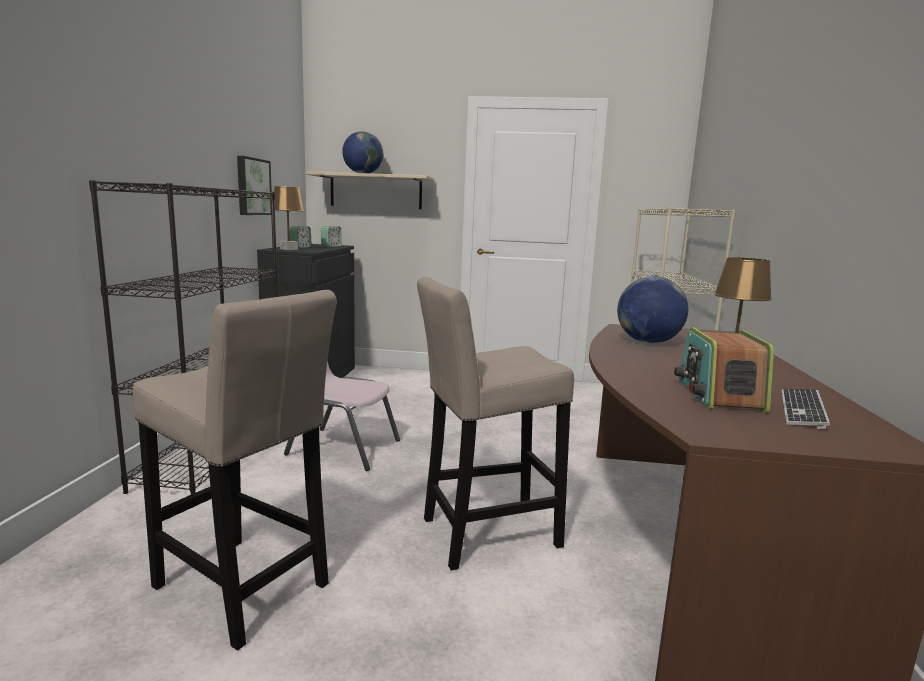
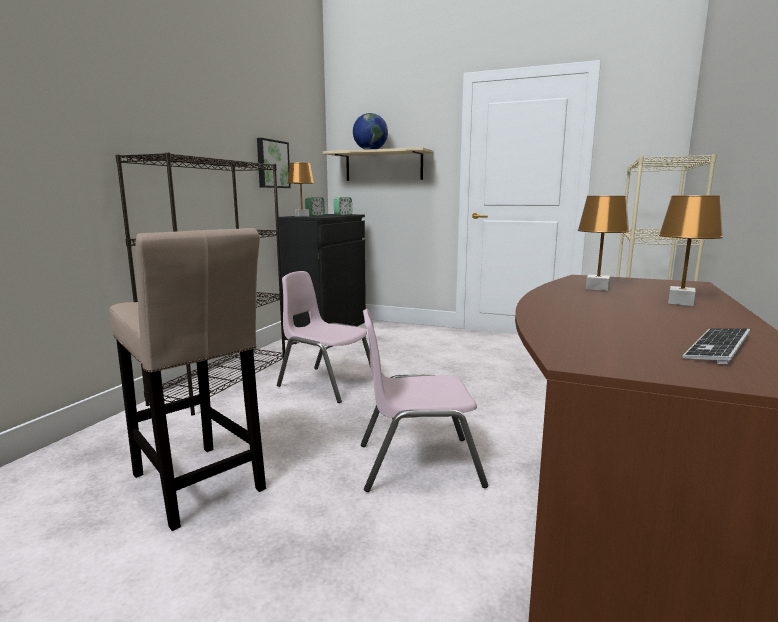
camera: 15 degrees right, 0 degrees up
(483, 534) = (418, 464): beige stool -> pink chair
(648, 342) = (596, 288): globe -> brown table lamp
(718, 395) = (627, 331): radio -> none

